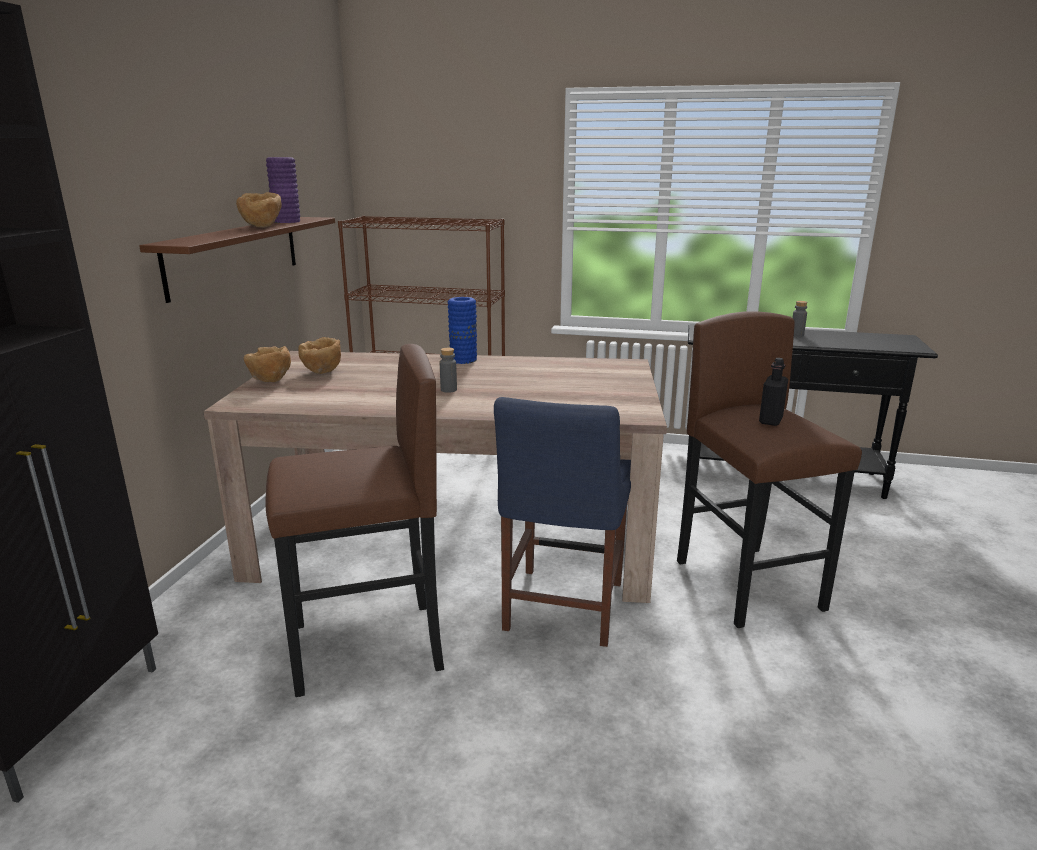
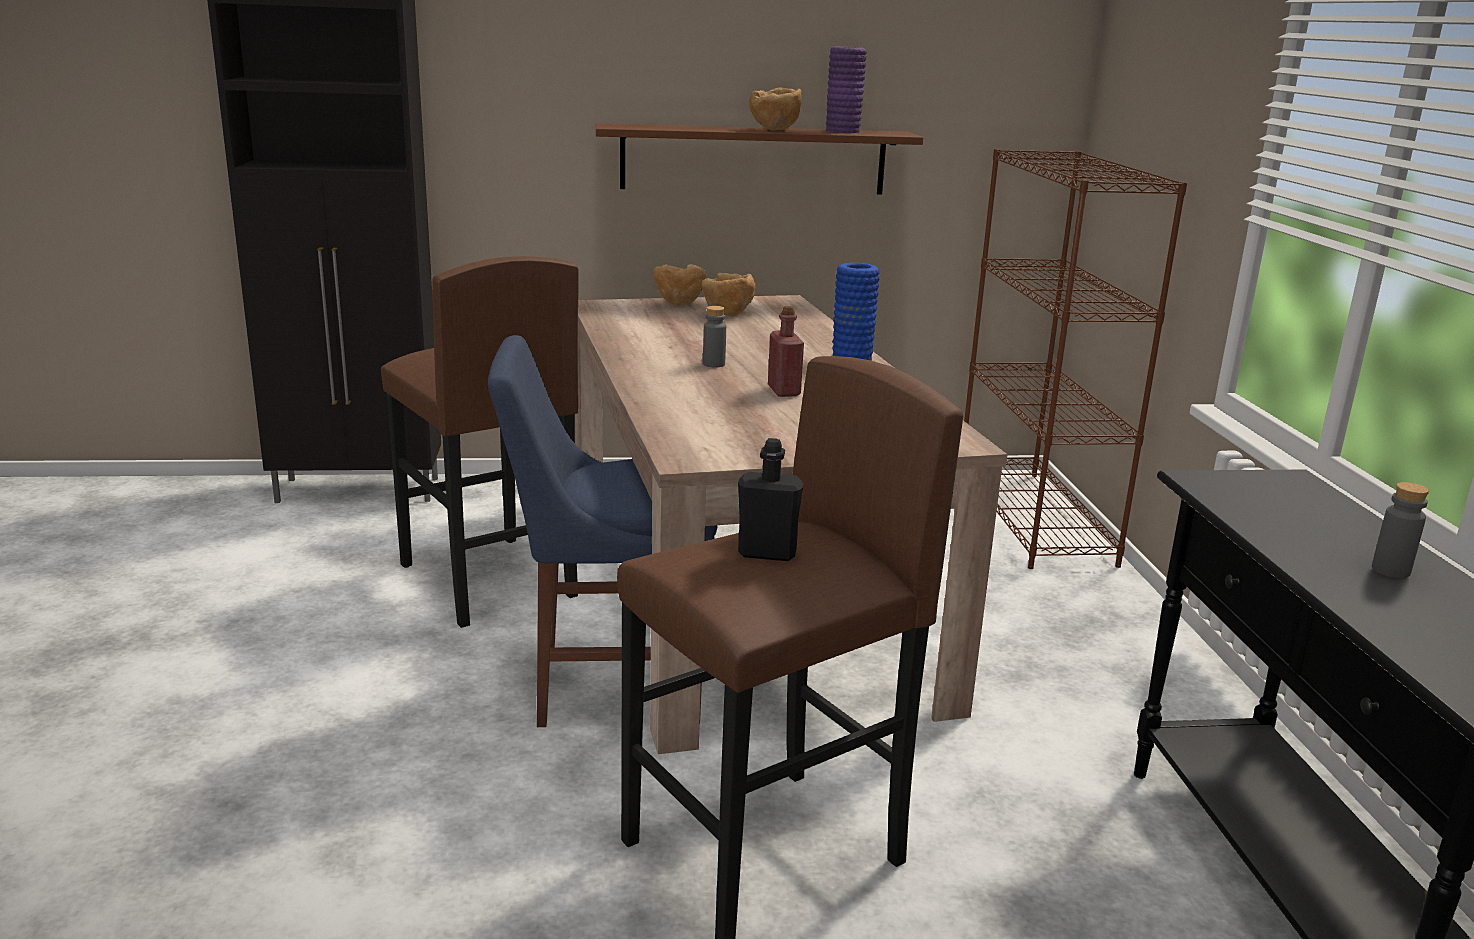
camera: 70 degrees right, 0 degrees up
(521, 381) = (784, 391): none -> red bottle

